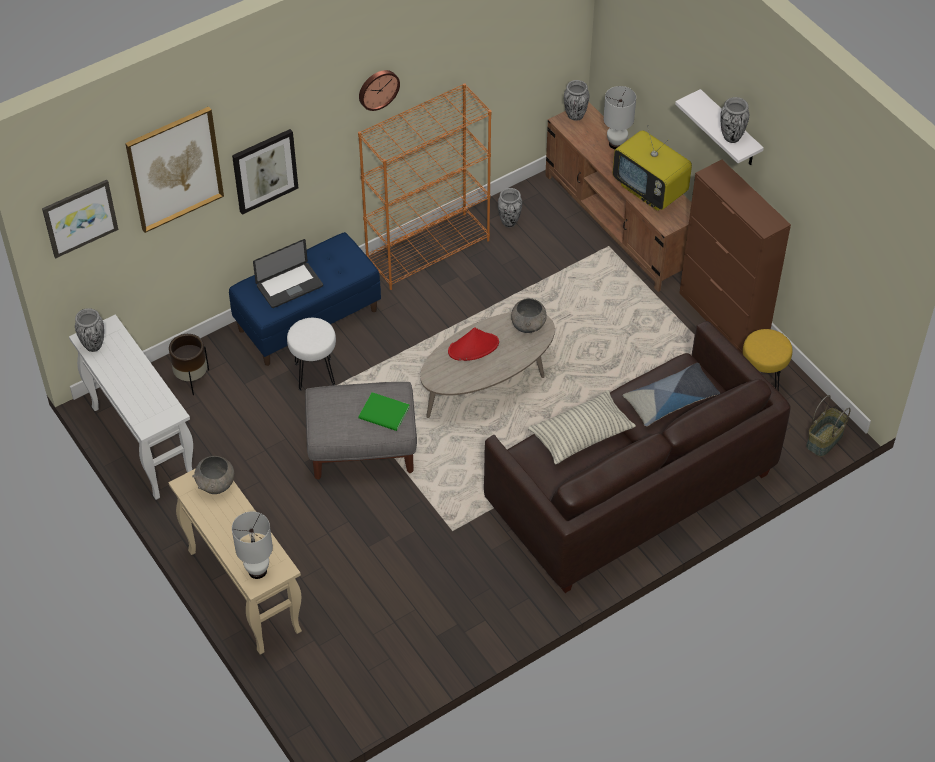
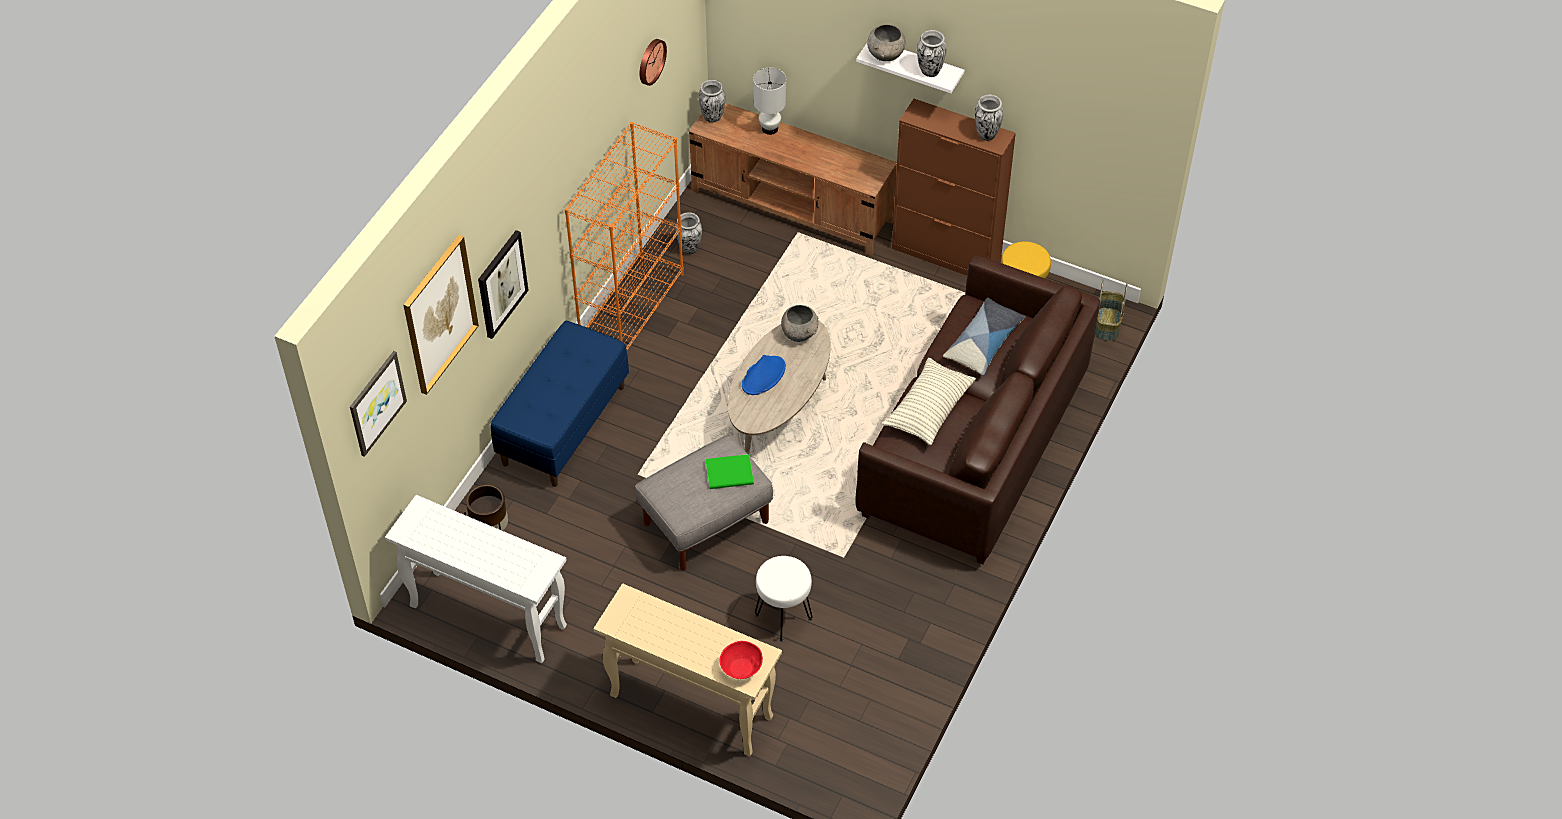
camera: 30 degrees left, 0 degrees up
(93, 345) = (417, 534): vase -> vase (986, 135)
(216, 485) = (642, 609): grey bowl -> grey bowl (886, 55)
(257, 570) = (740, 668): white table lamp -> red bowl
(289, 286) = (550, 395): laptop -> none
(315, 374) = (609, 473): white stool -> white stool (784, 617)
(378, 89) = (571, 157): wall clock -> wall clock (650, 61)
(473, 347) = (763, 376): red hat -> blue hat
(650, 190) = (832, 159): television -> none

